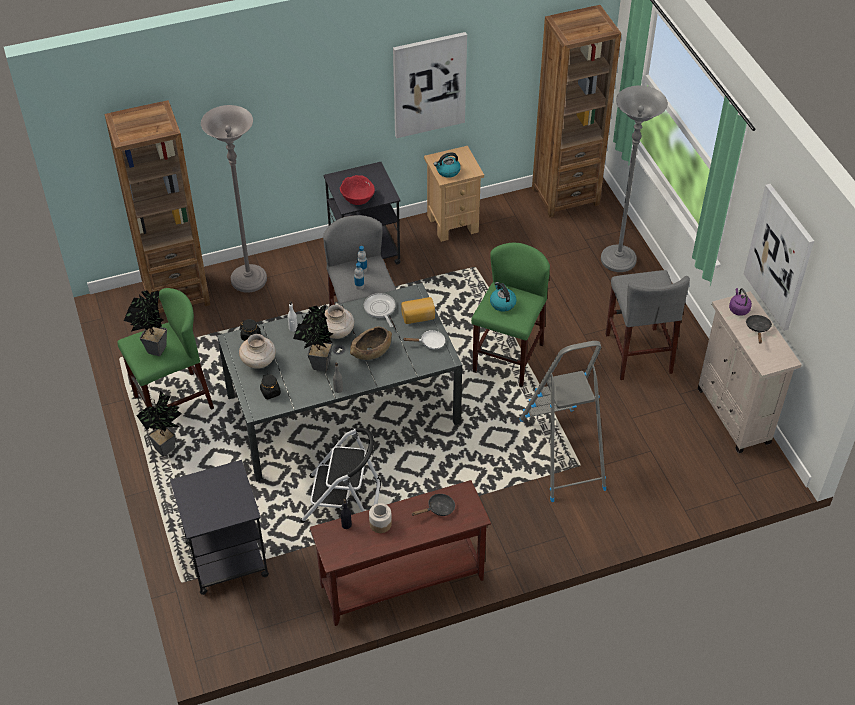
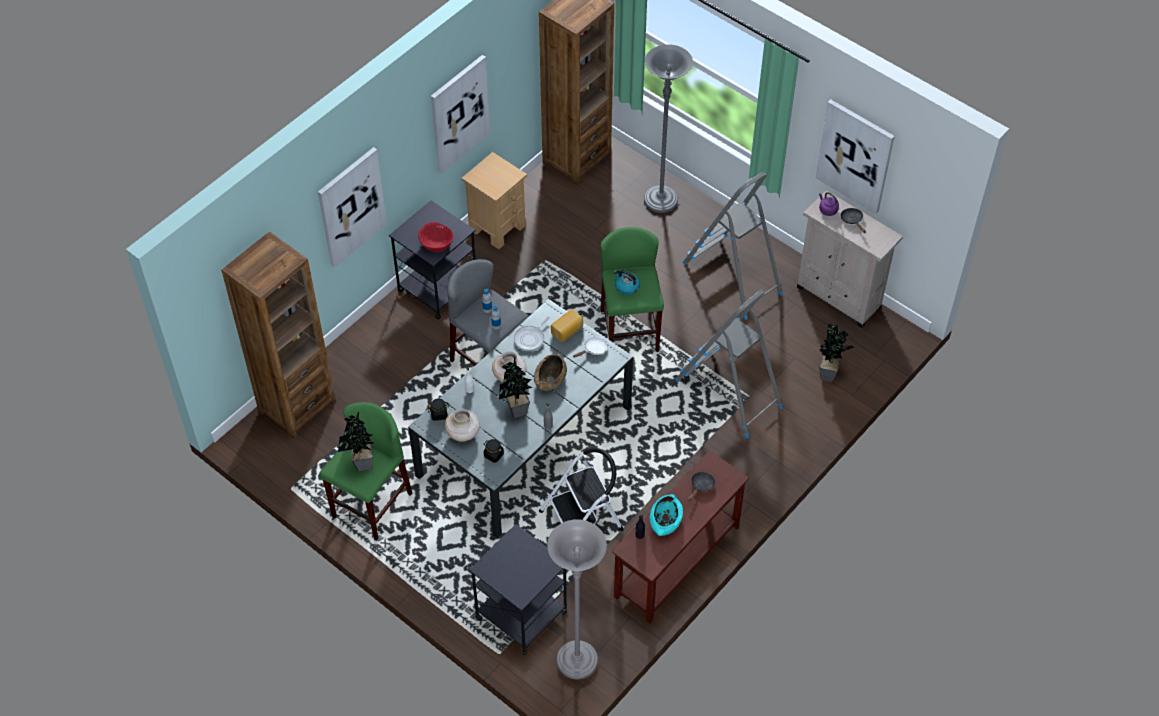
camera: 30 degrees left, 5 degrees up
(168, 448) = (399, 547): potted plant -> potted plant (829, 373)
(249, 280) = (353, 362): grey floor lamp -> grey floor lamp (577, 661)
(279, 123) = (351, 207): none -> picture
(380, 309) = (530, 338): frying pan -> frying pan turned 90 degrees counterclockwise
(380, 523) = (665, 520): jar -> turquoise bowl
(447, 171) = (493, 184): kettle -> none
(638, 353) = (731, 277): grey stool -> grey step ladder

